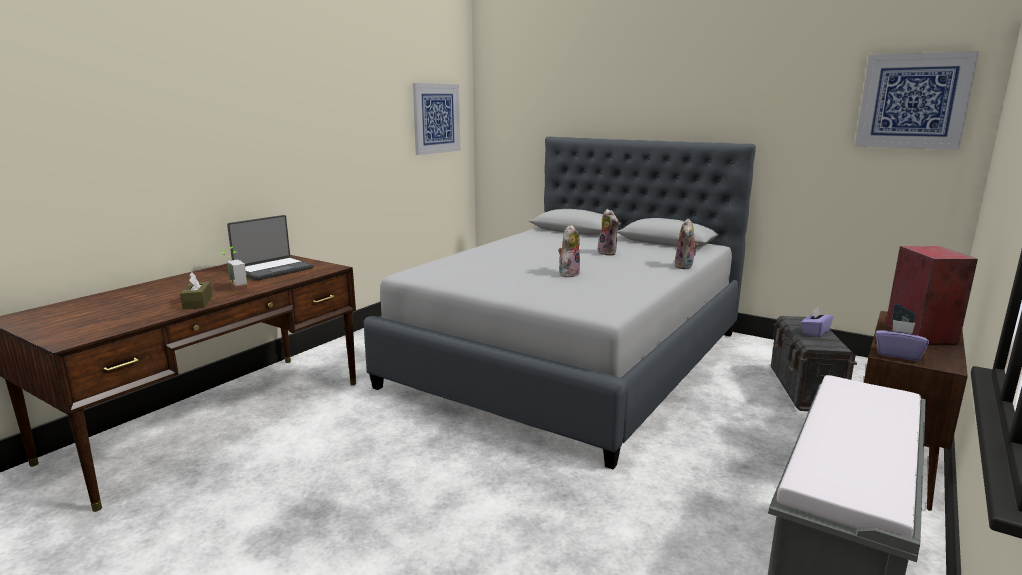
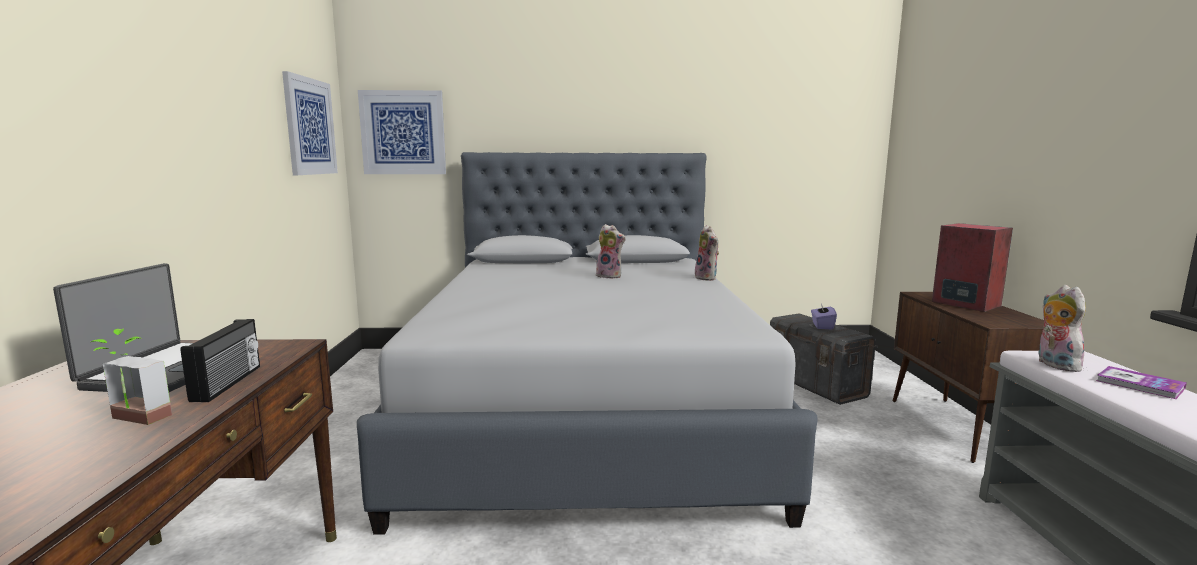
camera: 35 degrees left, 5 degrees down
(198, 302) = (75, 472): brown tissue box -> none
(283, 280) = (229, 383): none -> radio
(568, 274) = (620, 301): plush toy -> plush toy (1054, 364)
(873, 425) = (1139, 384): none -> book
(897, 354) = (997, 322): purple tissue box -> none
(913, 101) = (830, 112): picture -> picture (403, 133)

